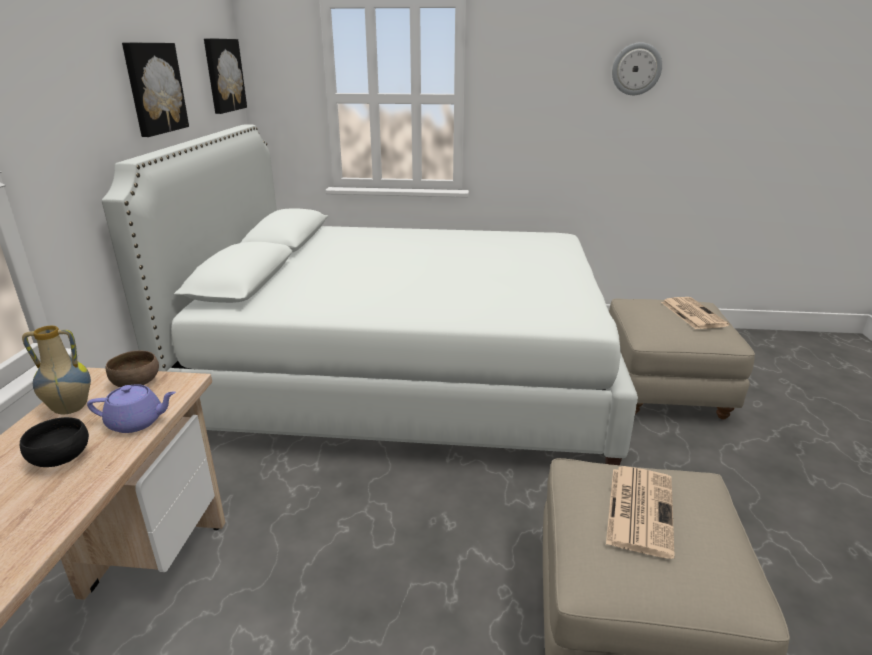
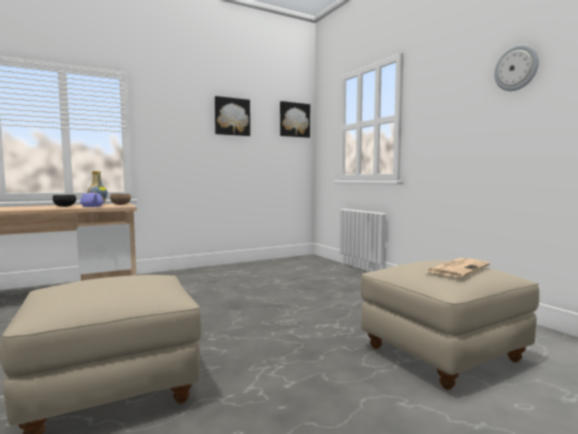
camera: 55 degrees right, 20 degrees down
(408, 377) = (300, 286): white bed -> none
(639, 509) = (115, 281): newspaper -> none

